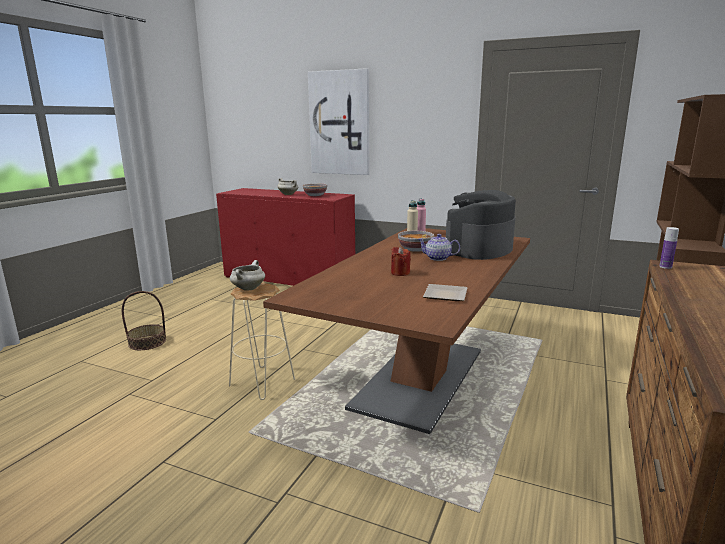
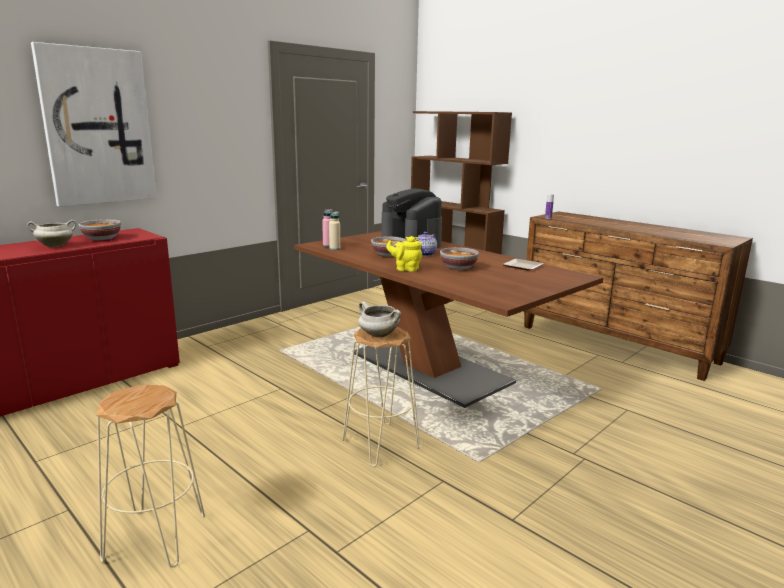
camera: 70 degrees left, 0 degrees up
(147, 342) = (155, 537): basket -> beige stool
(370, 259) = (405, 269): none -> yellow teapot
(400, 273) = (458, 268): red candle -> bowl

